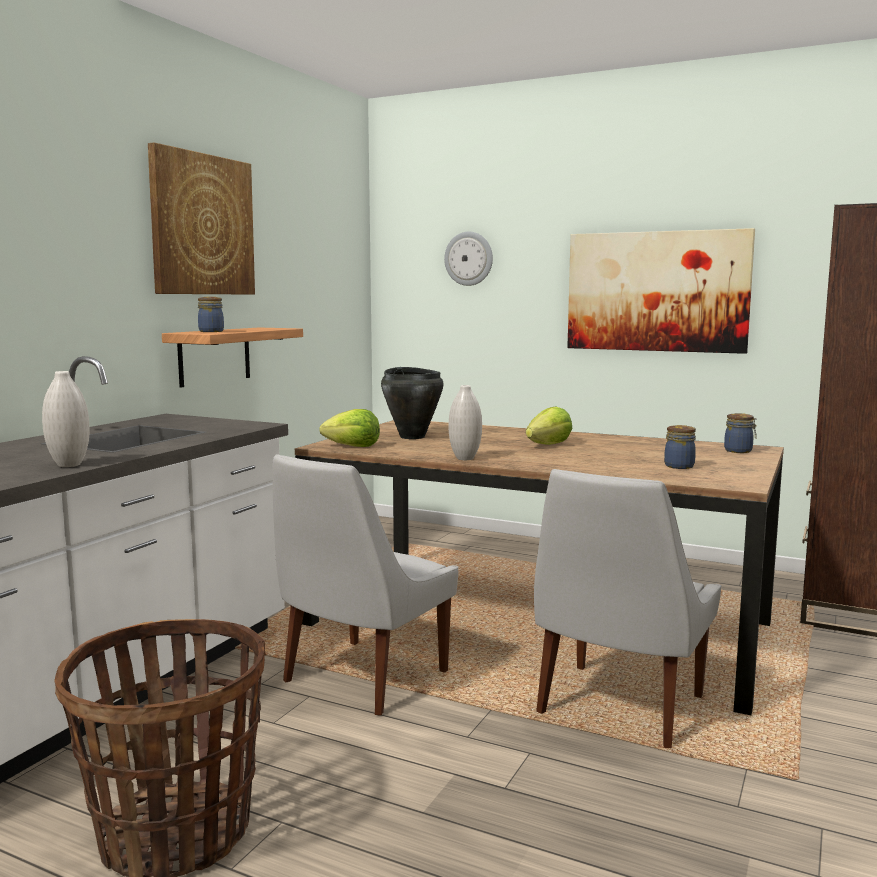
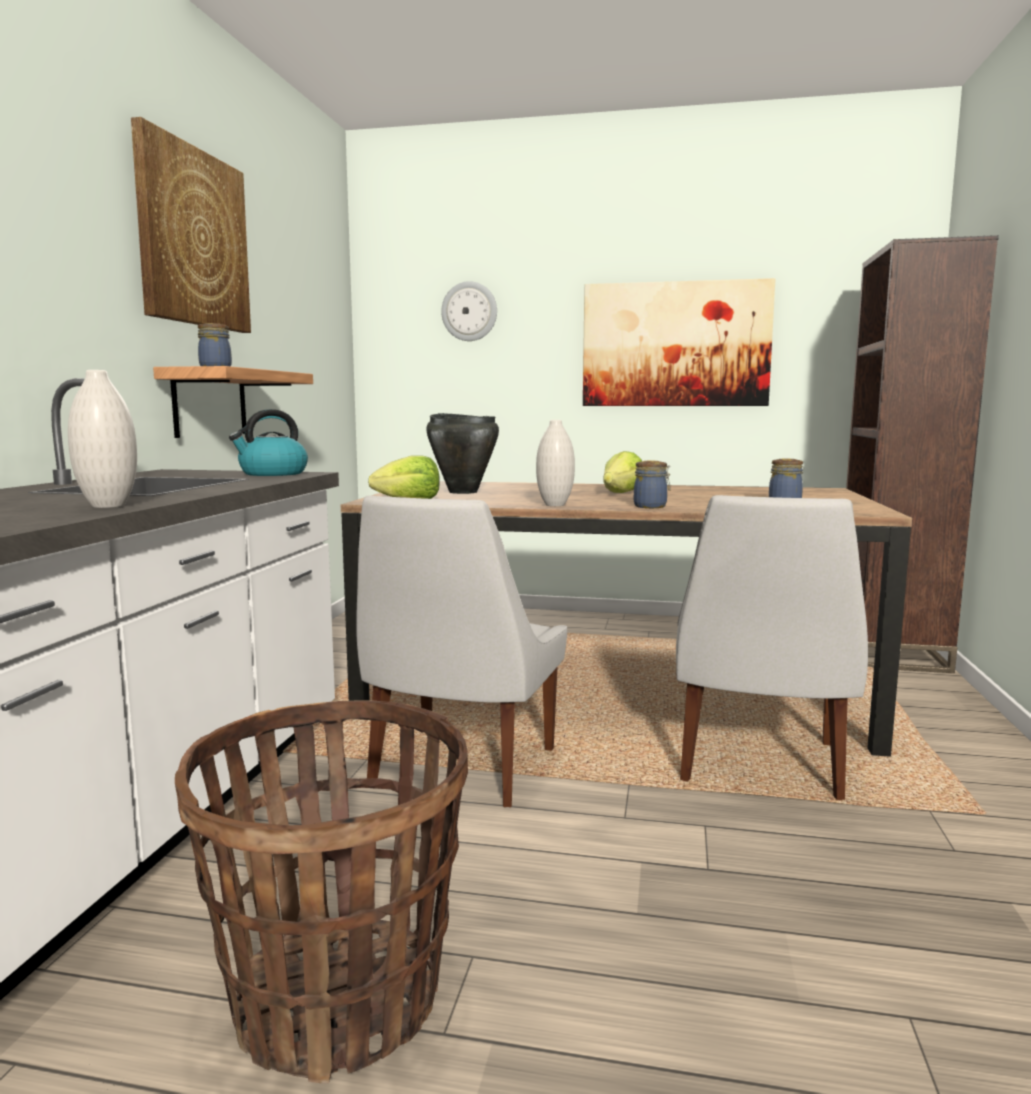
camera: 15 degrees left, 0 degrees up
(234, 424) = (272, 474): none -> kettle
(739, 451) = (814, 491): jar -> jar (651, 506)

